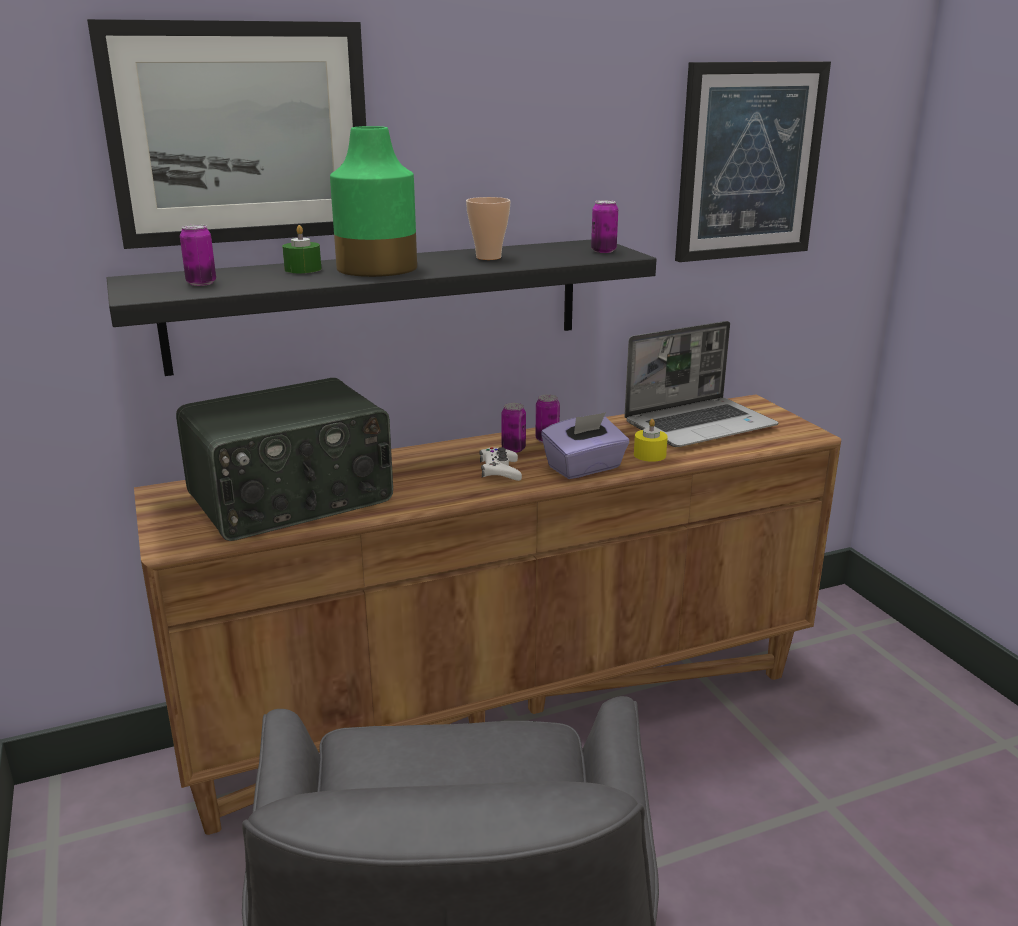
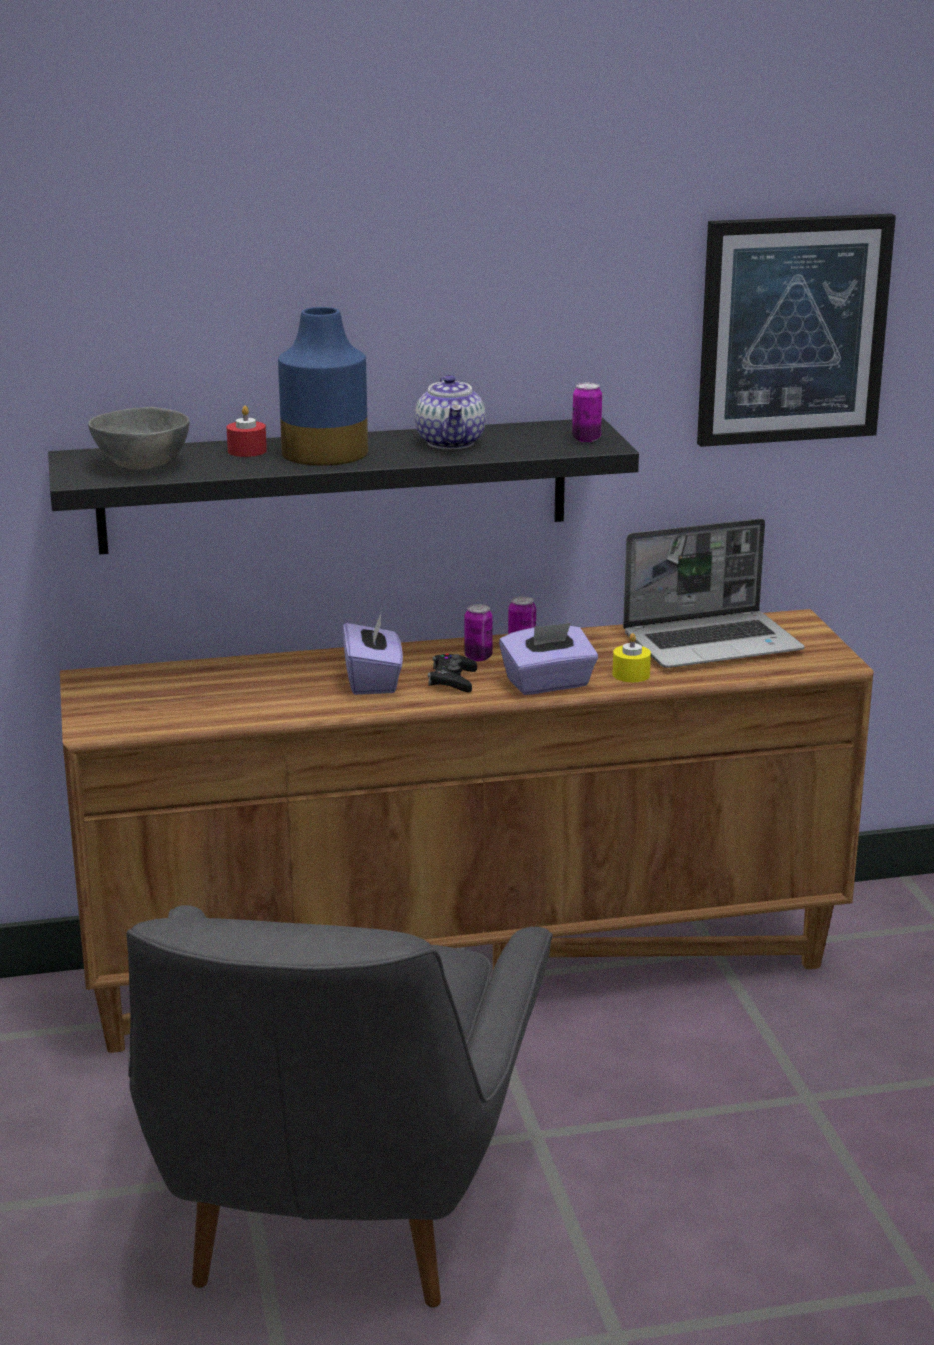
camera: 10 degrees right, 0 degrees up
(201, 283) = (140, 465): can -> grey bowl
(240, 134) = (191, 309): picture -> none
(292, 500) = (220, 695): radio -> none
(303, 269) = (247, 451): green candle -> red candle
(377, 267) = (325, 452): green vase -> blue vase
(430, 476) = (373, 681): none -> purple tissue box
(488, 257) = (451, 443): cup -> teapot
(500, 470) = (452, 680): white game controller -> black game controller

